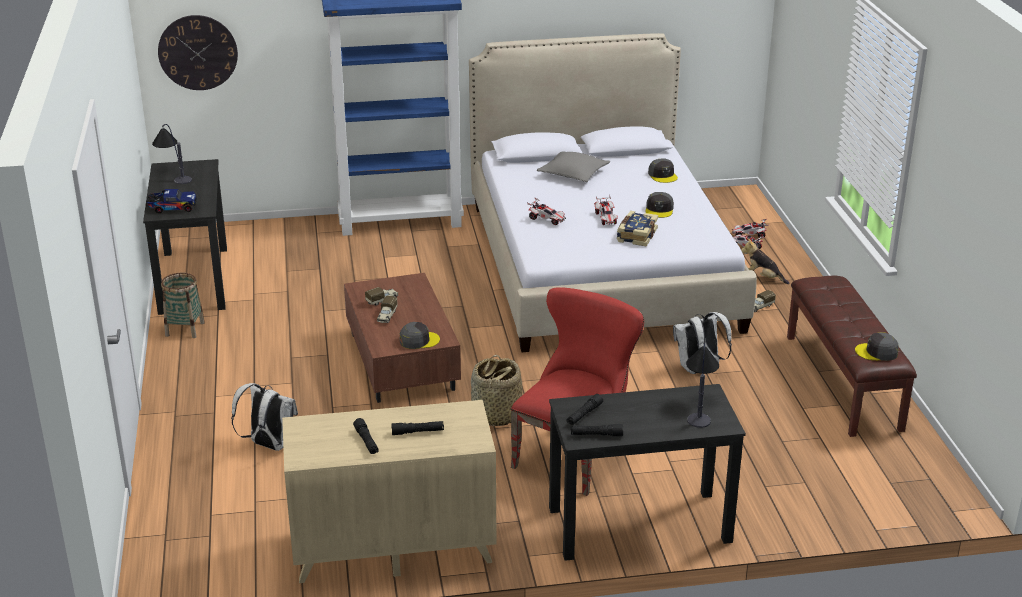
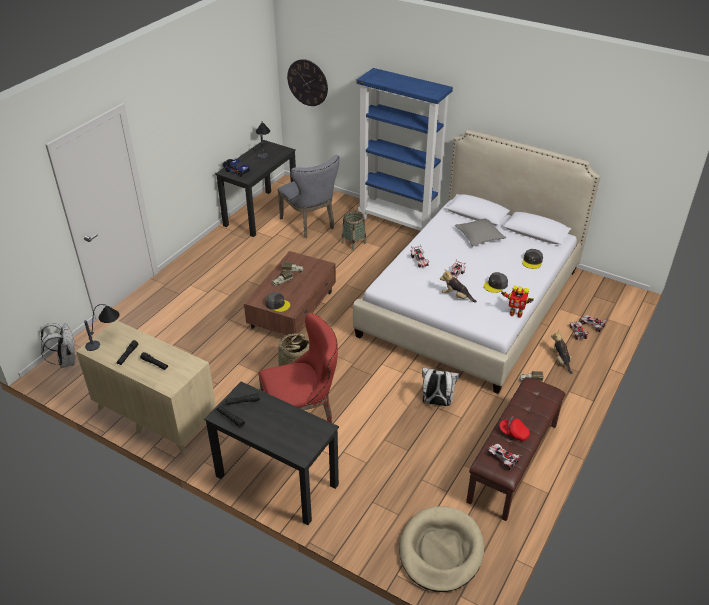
camera: 40 degrees right, 10 degrees up
(184, 329) = (223, 240): basket -> basket (353, 243)
(269, 445) = (178, 325): white backpack -> white backpack (66, 361)
(286, 266) = (310, 224): none -> grey chair
(636, 235) = (456, 297): book -> plush toy
(699, 407) = (305, 434): table lamp -> table lamp (106, 339)
(716, 226) = (515, 313): none -> toy robot
(855, 327) = (513, 433): none -> red cap
(877, 352) = (502, 459): grey cap -> toy car
(885, 487) = (441, 551): none -> beige dog bed

